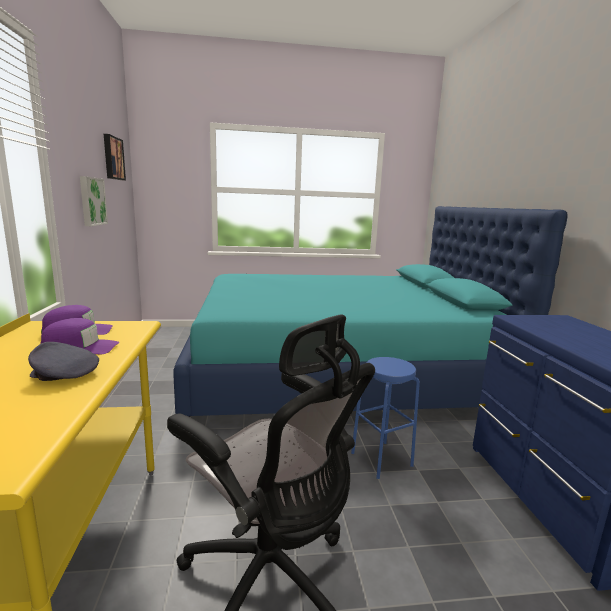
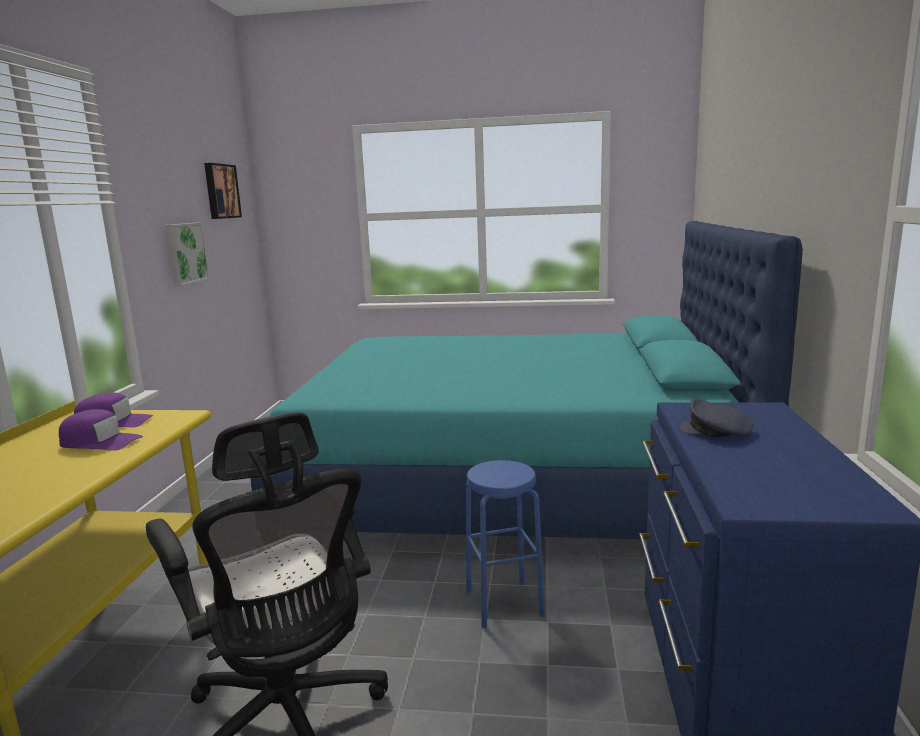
camera: 15 degrees right, 0 degrees up
(63, 374) = (62, 471): grey cap -> grey cap (716, 432)

